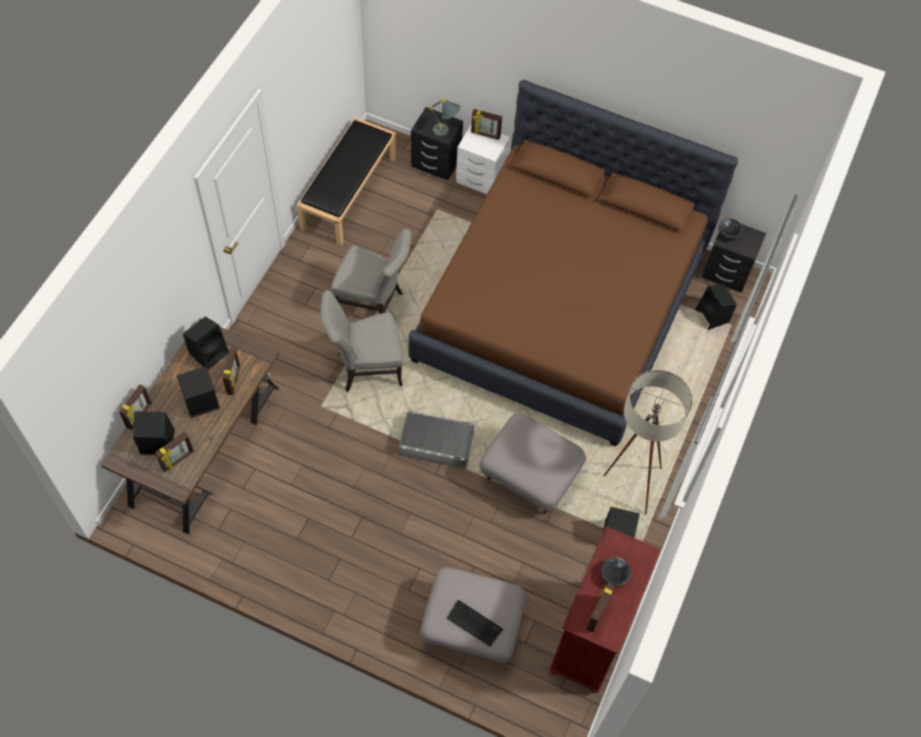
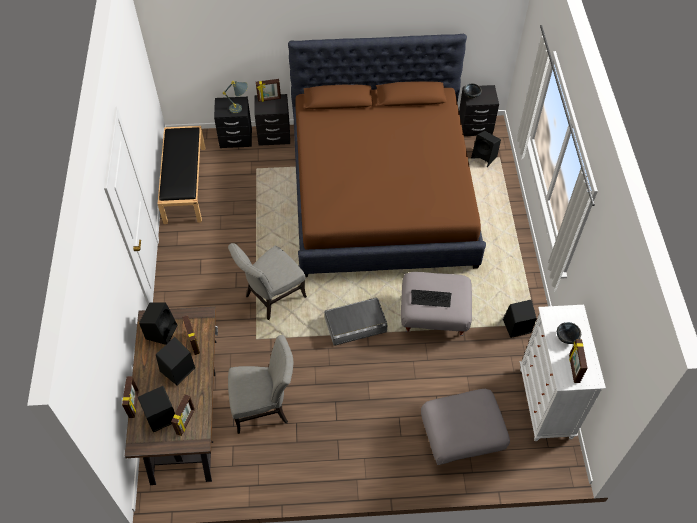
camera: 25 degrees left, 5 degrees down
(373, 304) = (250, 251): grey chair -> grey chair (265, 407)
(474, 623) = (473, 429): keyboard -> keyboard (431, 298)
(481, 178) = (274, 136): white nightstand -> black nightstand
(591, 639) = (545, 404): red dresser -> white dresser
(630, 483) = (502, 287): beige floor lamp -> none

